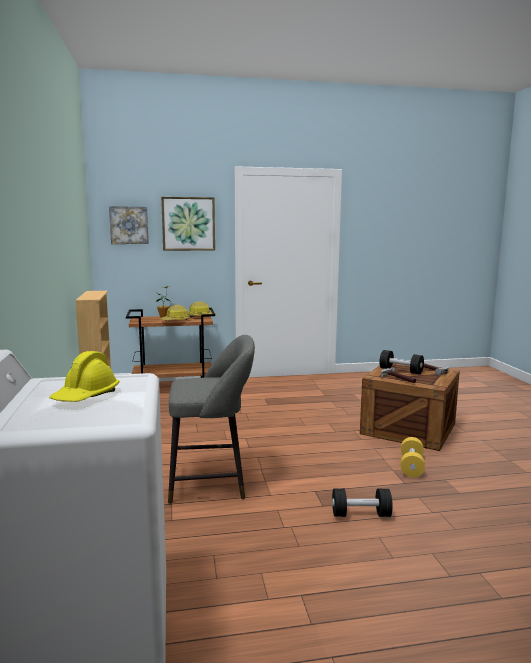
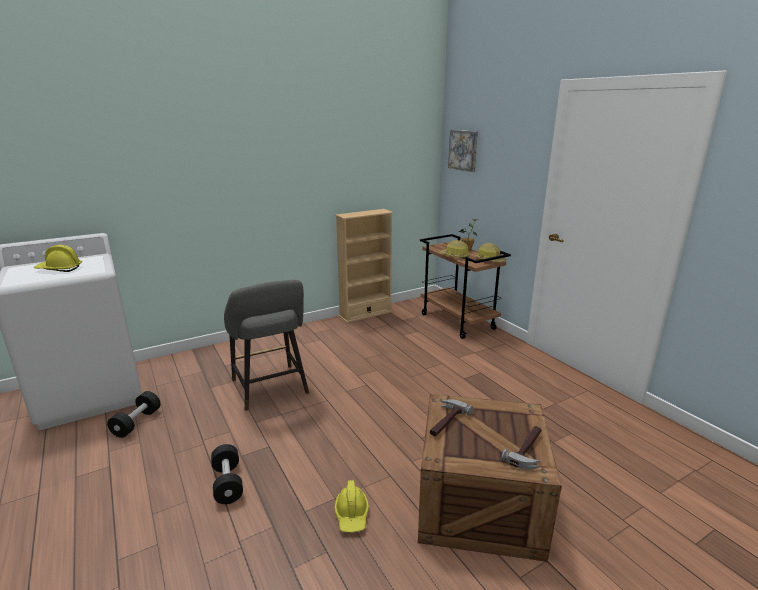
camera: 70 degrees right, 10 degrees up
(188, 224) = (507, 153): picture -> none
(400, 371) = (493, 421): black dumbbell -> black dumbbell (137, 422)
(411, 466) = (352, 514): yellow dumbbell -> yellow hard hat

